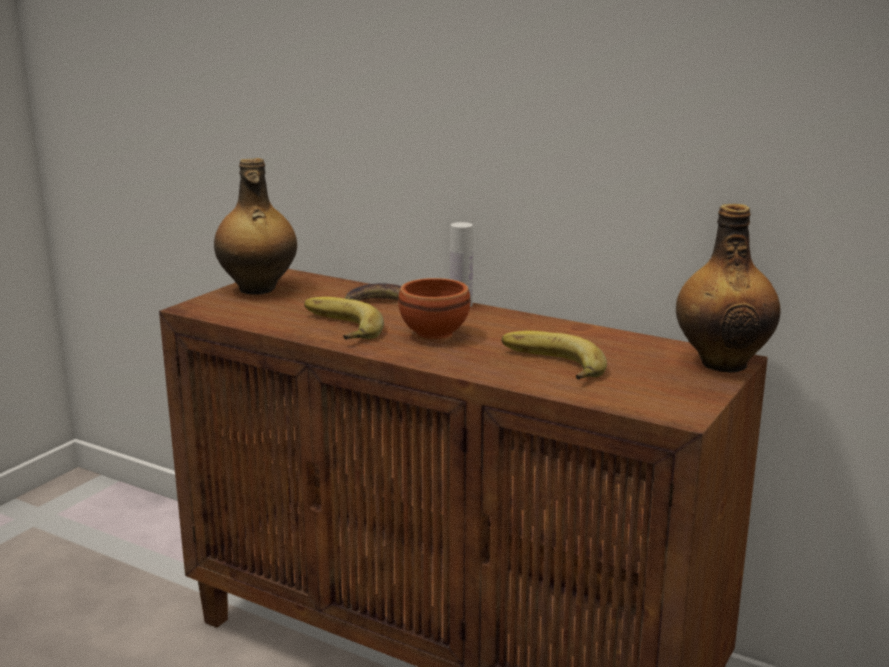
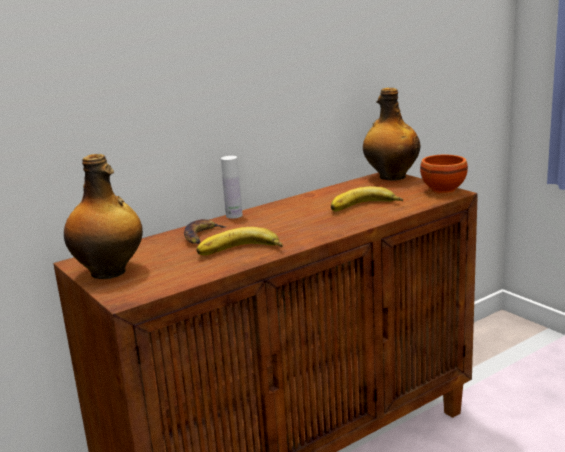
camera: 65 degrees left, 0 degrees up
(433, 335) = (287, 228): brown bowl -> brown bowl (444, 191)

